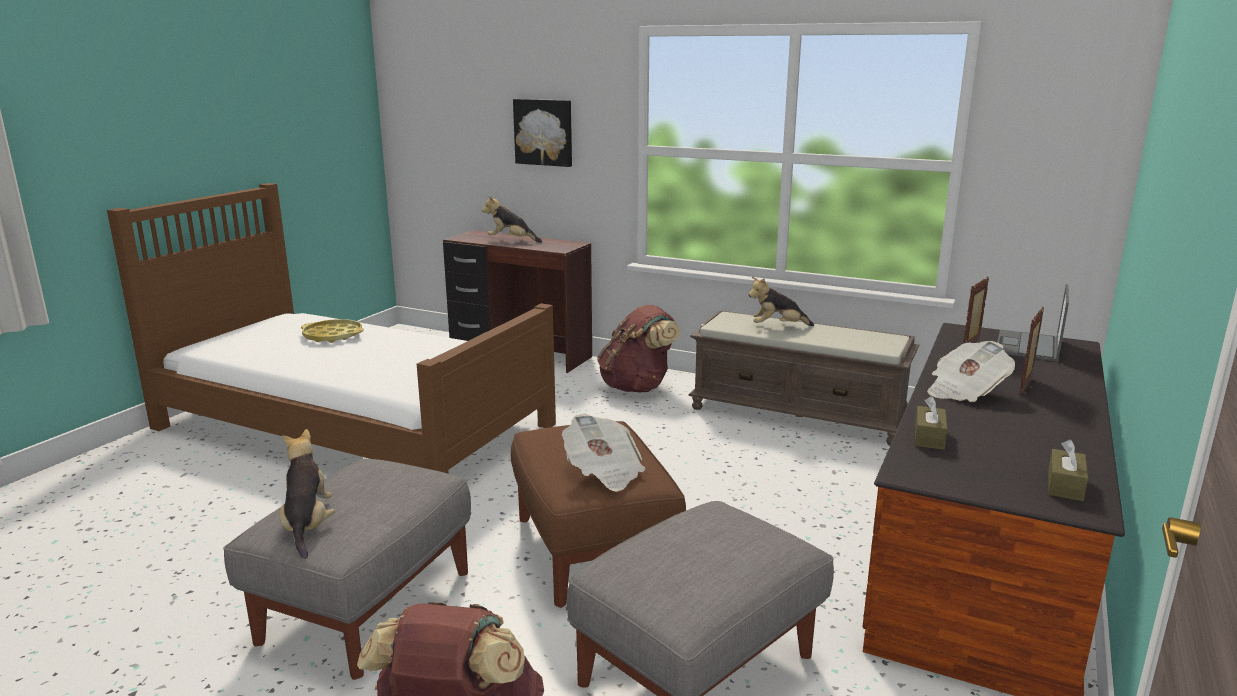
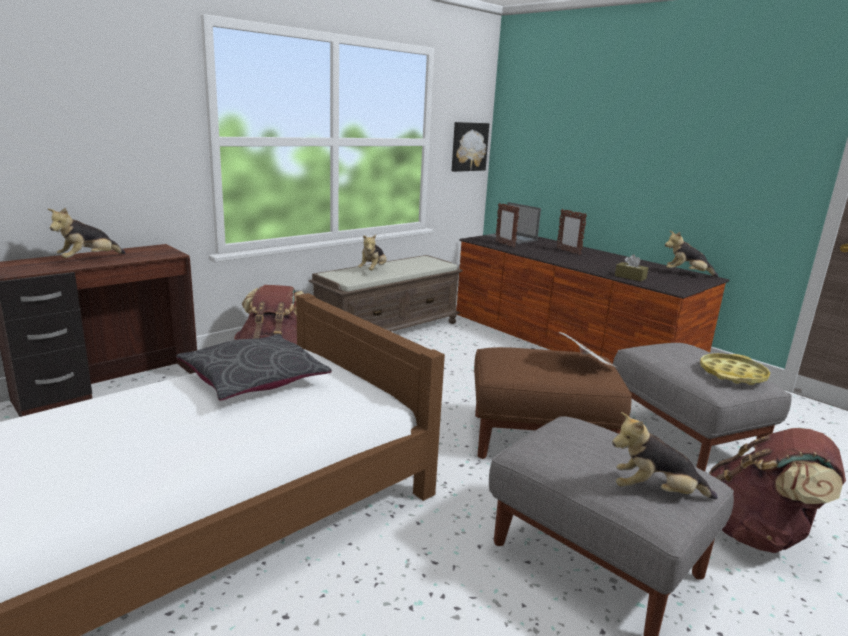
camera: 70 degrees left, 0 degrees up
(333, 336) = (90, 430): yellow tray -> yellow tray (732, 374)
(437, 351) = (254, 379): none -> grey pillow
(544, 132) = (90, 125): picture -> picture (468, 146)
(965, 391) = (570, 259): newspaper -> none
(1065, 485) = (686, 274): brown tissue box -> plush toy

